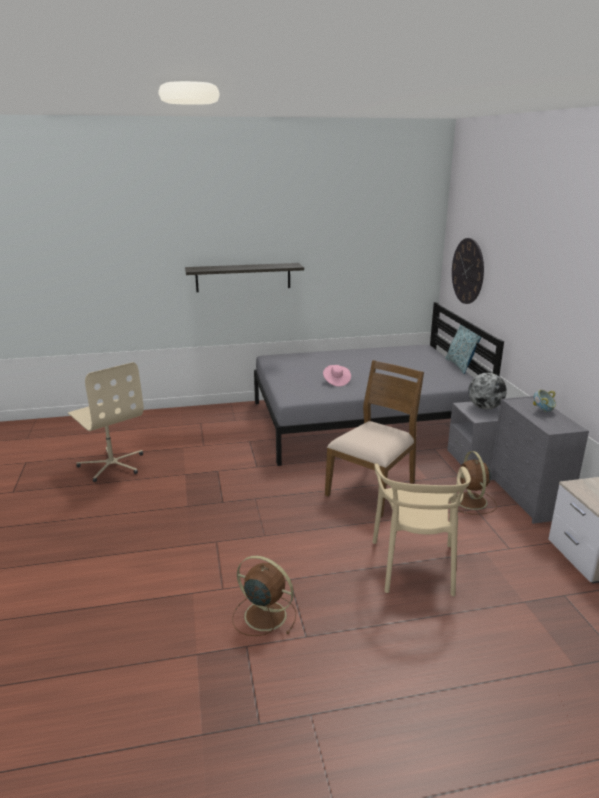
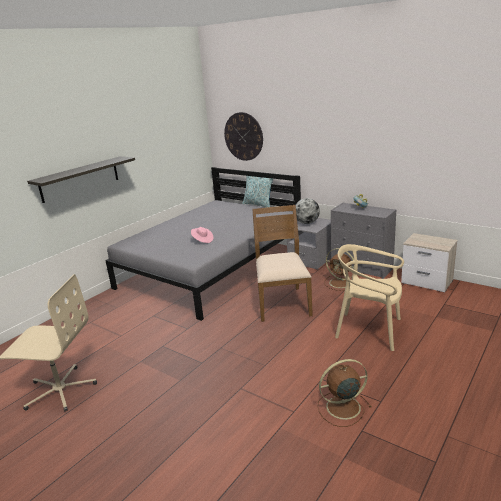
camera: 40 degrees left, 0 degrees up
(415, 566) = (369, 330): beige chair -> beige chair turned 150 degrees clockwise

